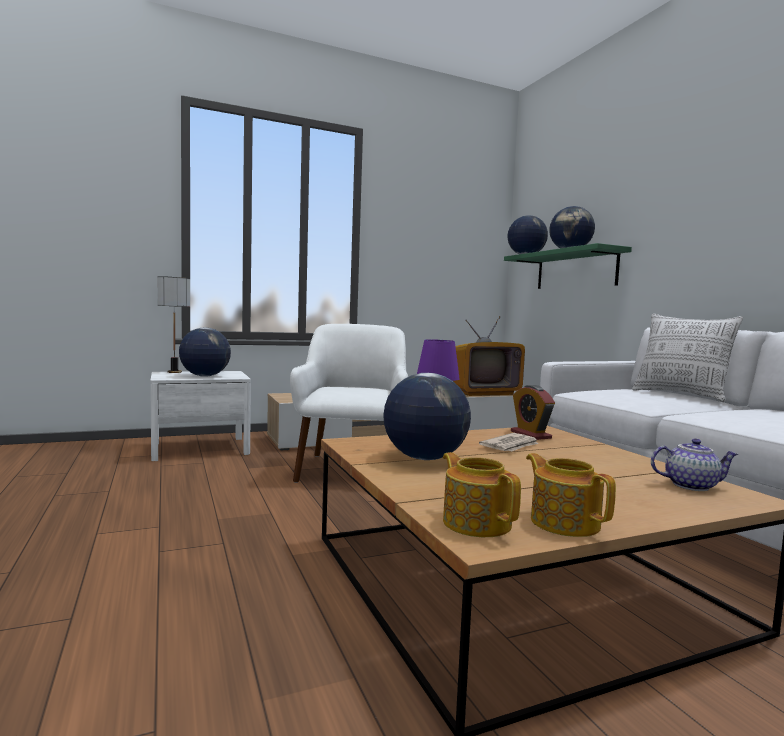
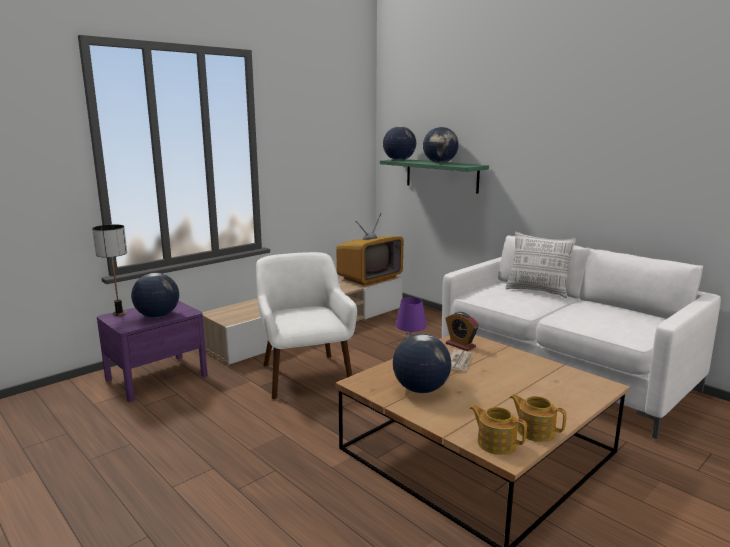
camera: 20 degrees left, 10 degrees up
(200, 448) = (157, 377): white nightstand -> purple nightstand
(691, 485) = (574, 381): teapot -> none

